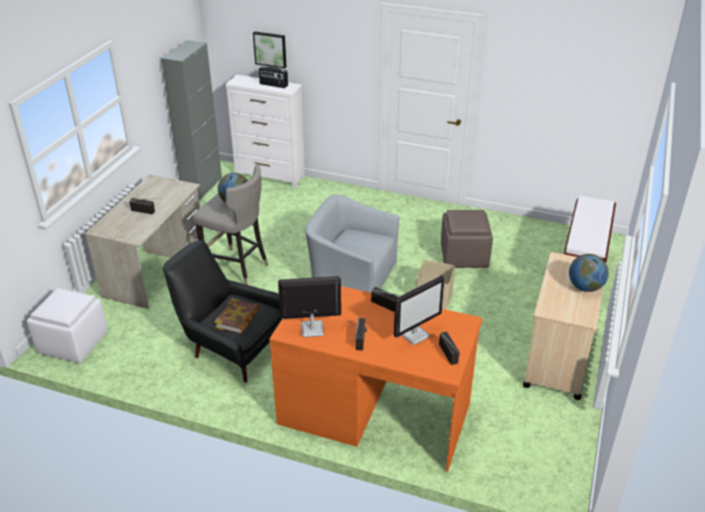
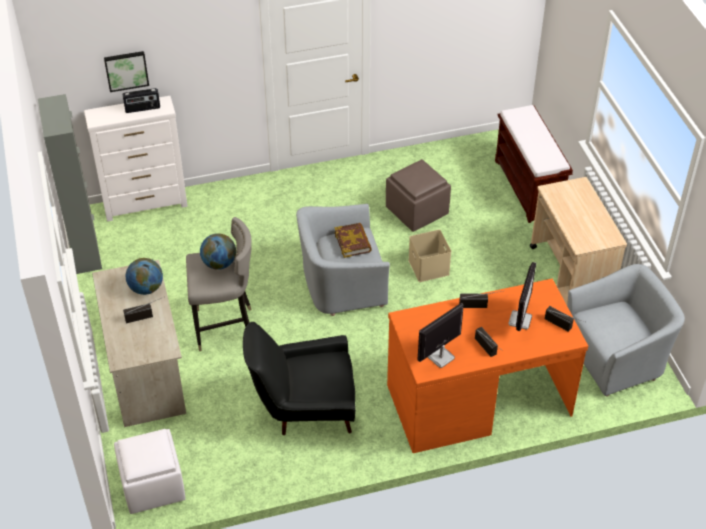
camera: 35 degrees left, 10 degrees up
(237, 319) = (322, 379): book -> book (353, 242)
(541, 444) = (616, 356): none -> grey armchair
(585, 287) = (590, 209): globe -> globe (146, 288)

